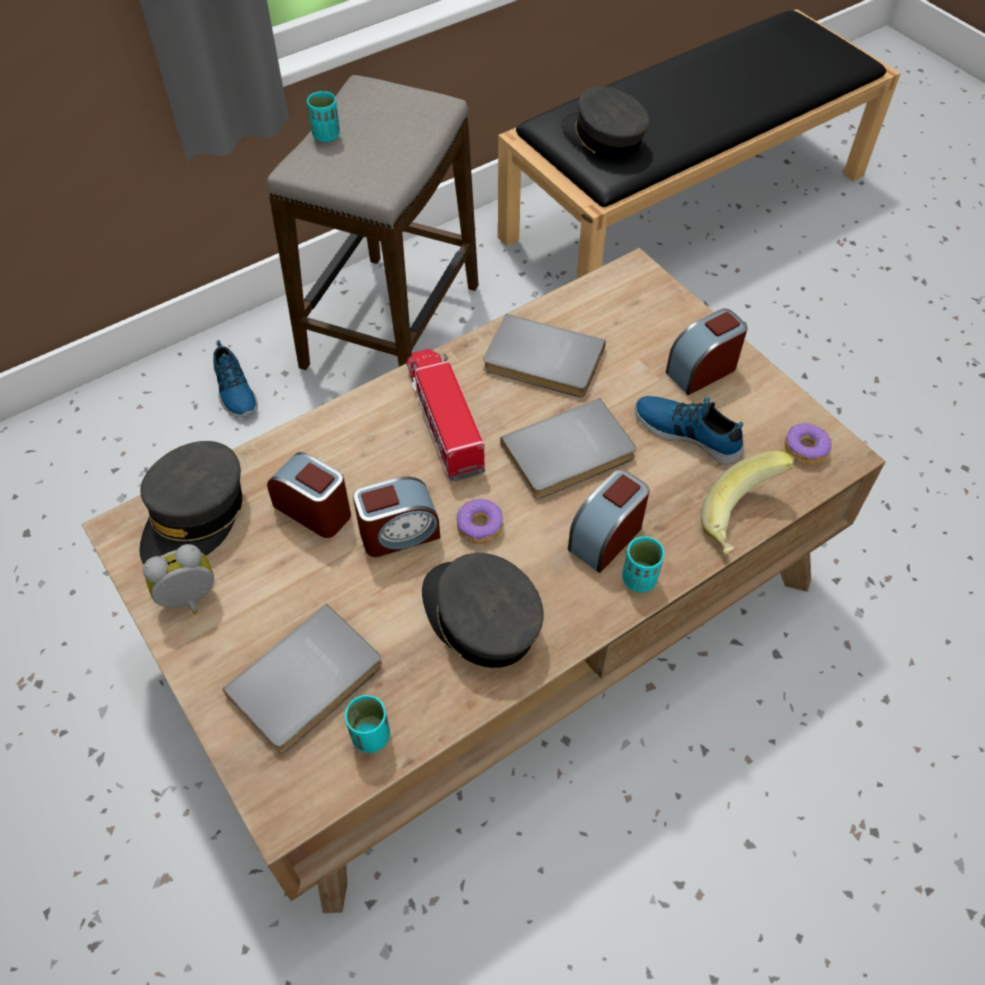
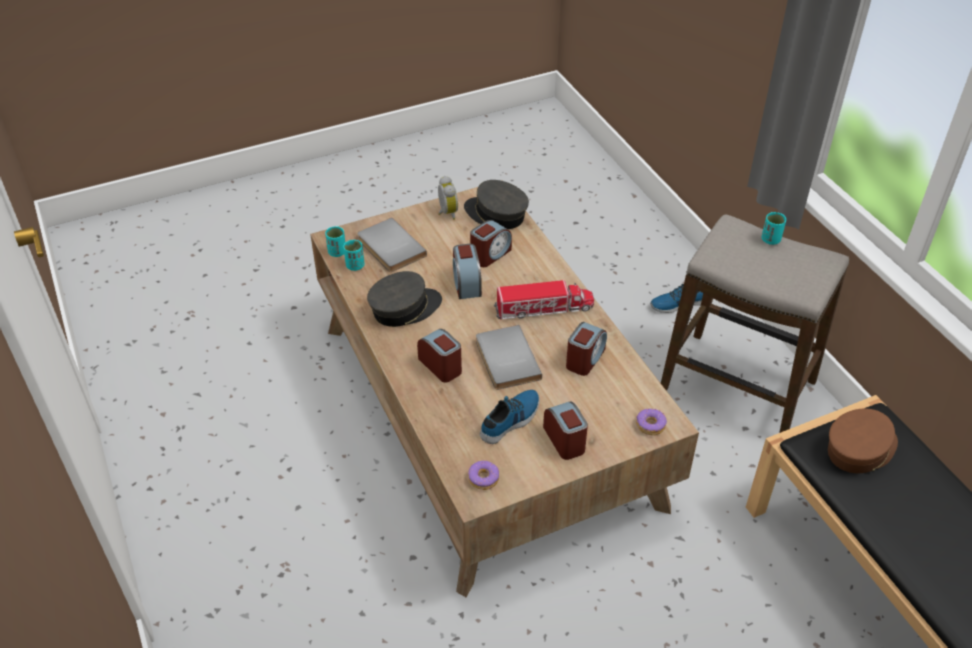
camera: 100 degrees right, 10 degrees down
(479, 526) = (462, 315): donut -> donut (650, 425)
(542, 362) = (585, 359): grey book -> alarm clock
(603, 138) = (860, 449): grey cap -> brown cap
(639, 579) = (409, 374): turquoise cup -> turquoise cup (337, 252)
(743, 519) = (436, 431): banana -> none

